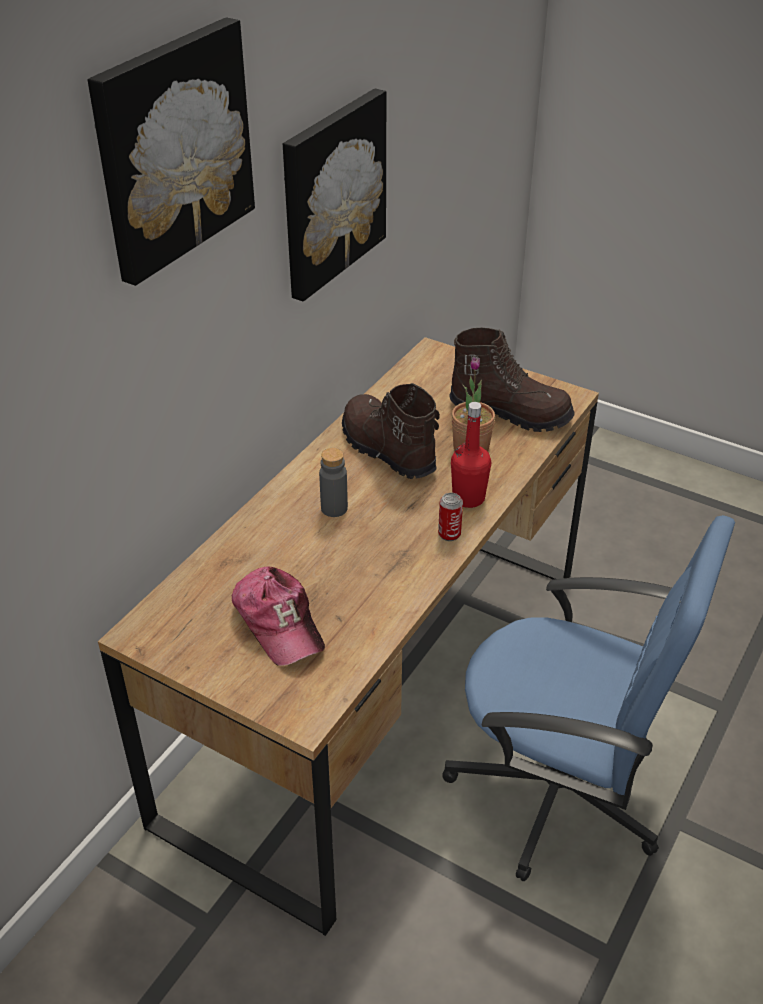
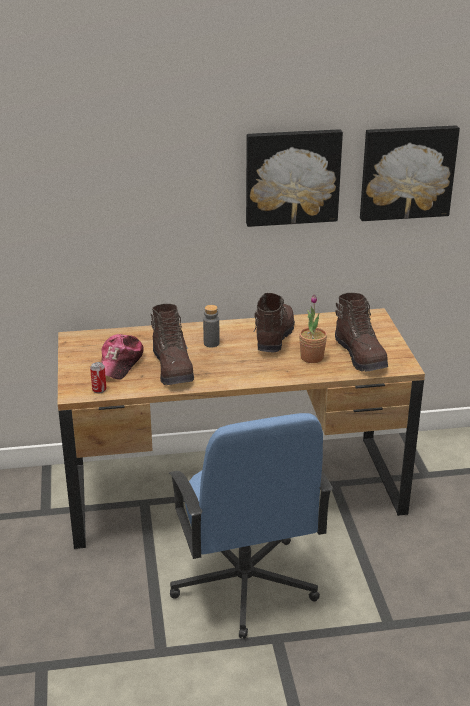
camera: 50 degrees right, 10 degrees down
(171, 148) = (157, 109): picture -> picture (407, 172)
(356, 577) = (173, 368): none -> brown boot
(449, 534) = (237, 378): can -> can (99, 390)
(468, 498) = (272, 372): red bottle -> none

